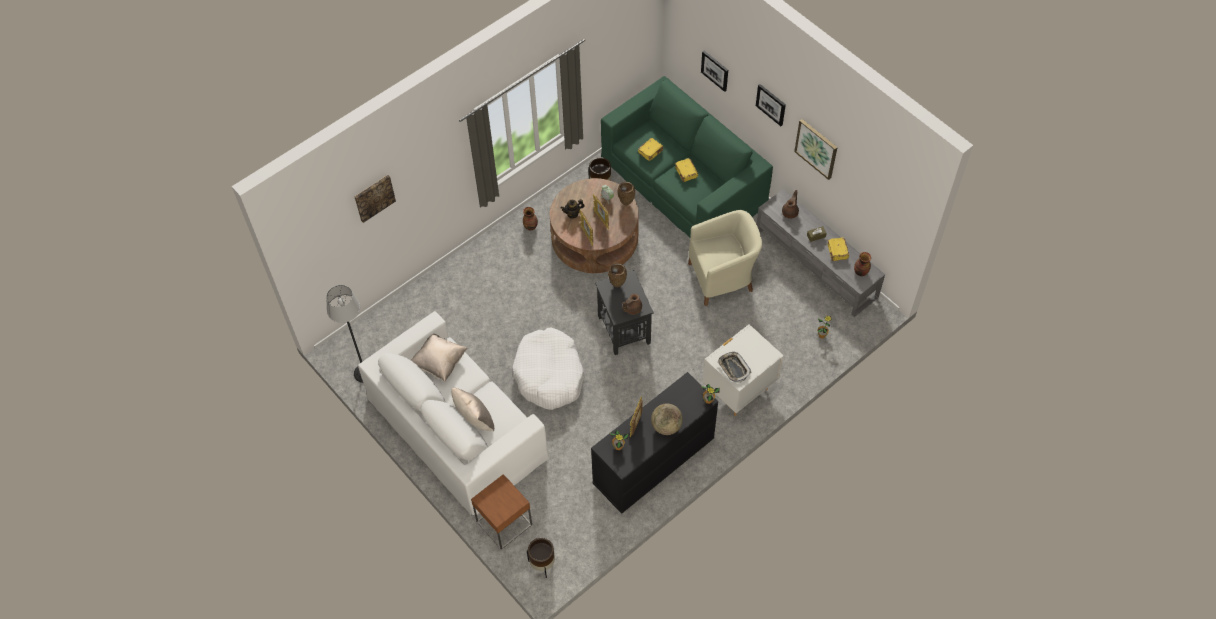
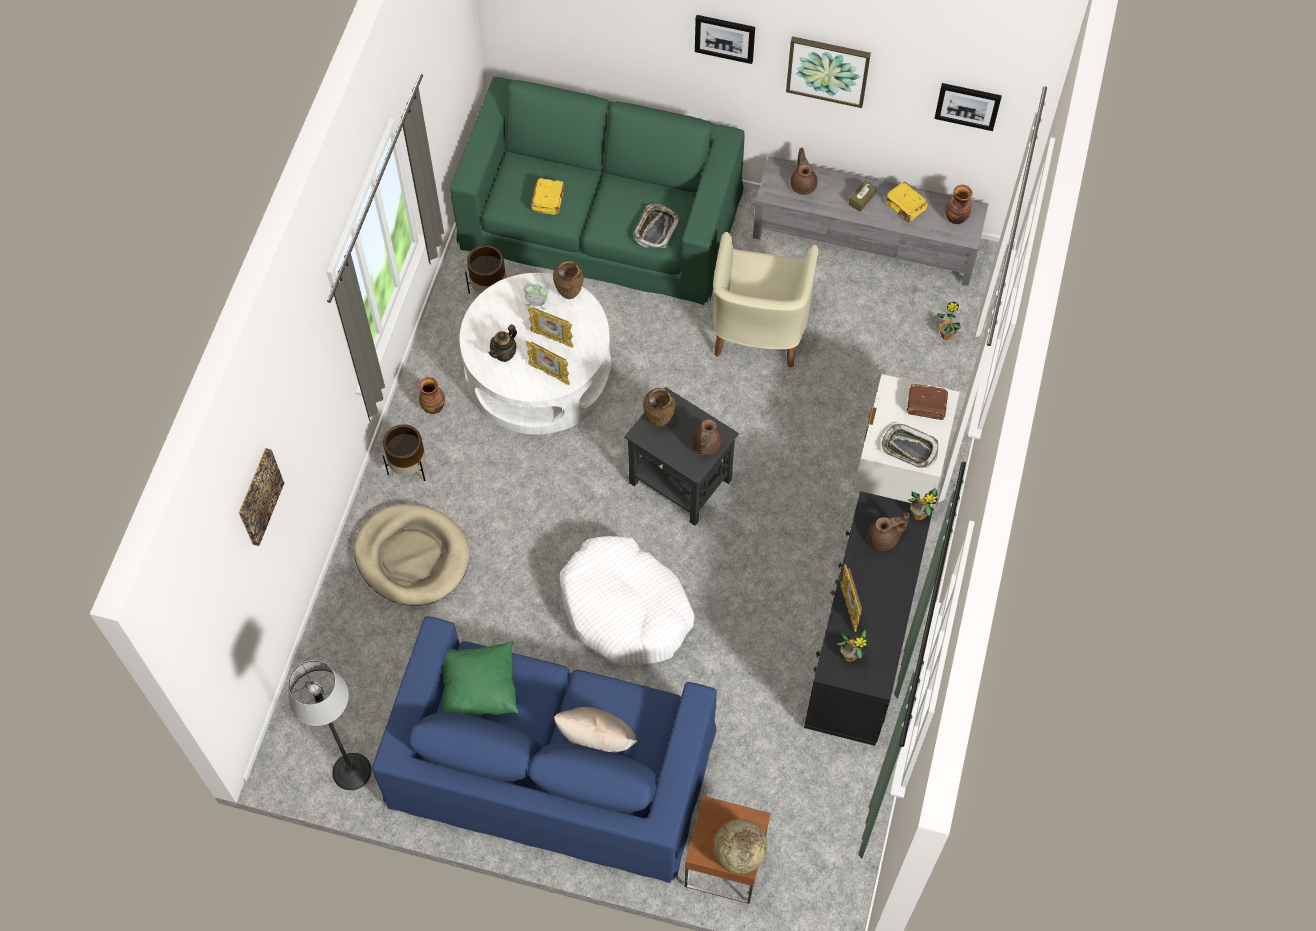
camera: 35 degrees left, 5 degrees up
(439, 362) = (479, 689): beige pillow -> green pillow
(456, 427) = (551, 767): white sofa -> blue sofa
(467, 291) = (412, 556): none -> beige dog bed
(542, 564) = (821, 886): brown planter -> brown planter (408, 467)
(594, 237) = (538, 370): brown coffee table -> white coffee table
(666, 426) = (891, 586): globe -> globe (739, 853)
(681, 401) = (884, 538): none -> brown teapot
(686, 173) = (621, 204): yellow book -> none
(694, 194) = (656, 229): none -> tray
(715, 70) = (598, 28): picture -> picture (968, 105)
(722, 278) = (758, 329): beige armchair -> beige armchair turned 150 degrees clockwise
(760, 353) = (927, 406): none -> brown book

